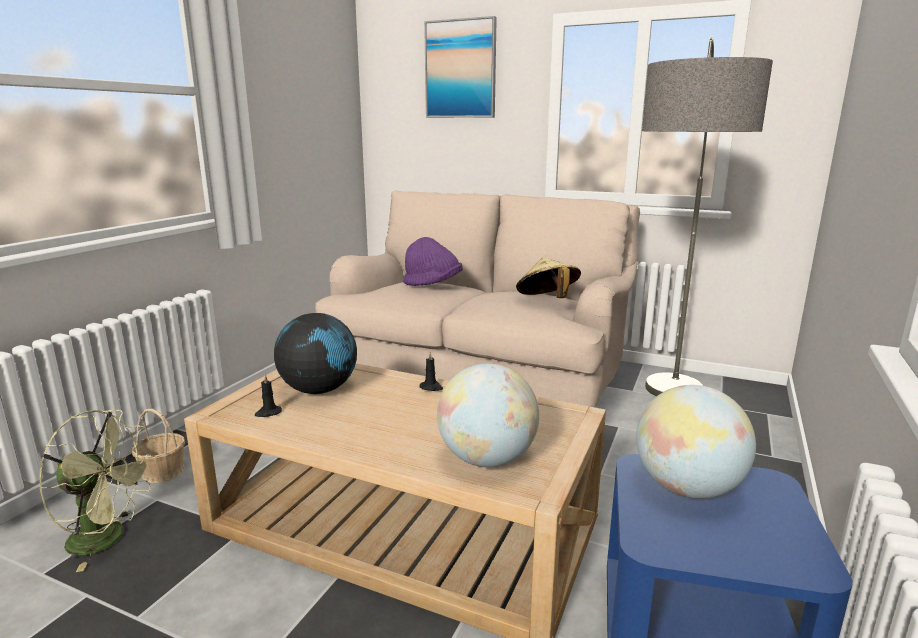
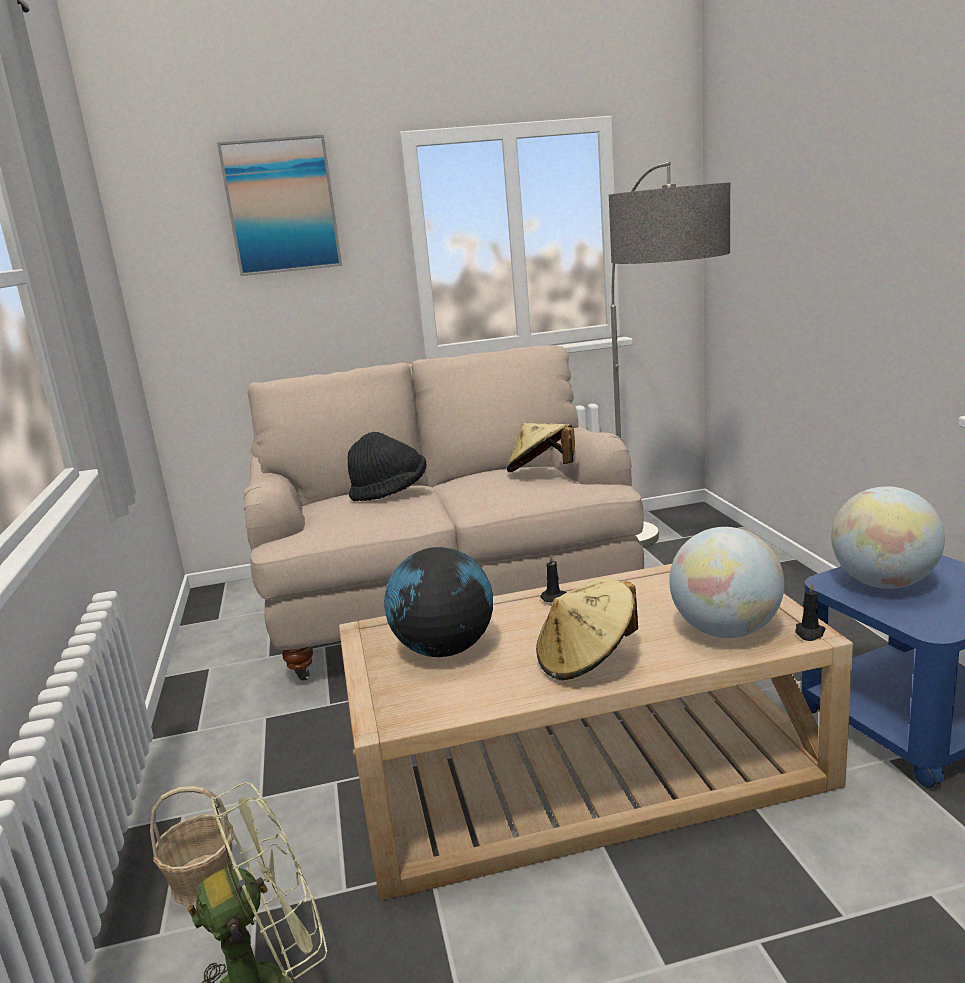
camera: 35 degrees left, 0 degrees up
(268, 413) = (441, 694): black candle -> black candle (809, 633)
(367, 432) = (586, 660): none -> beige hat
(433, 285) = (390, 492): purple hat -> black hat

